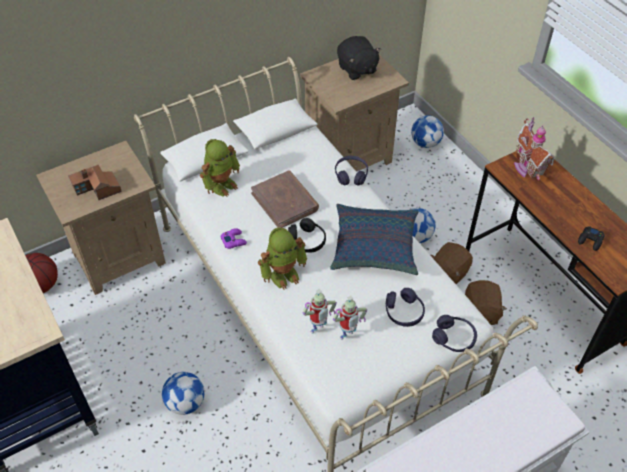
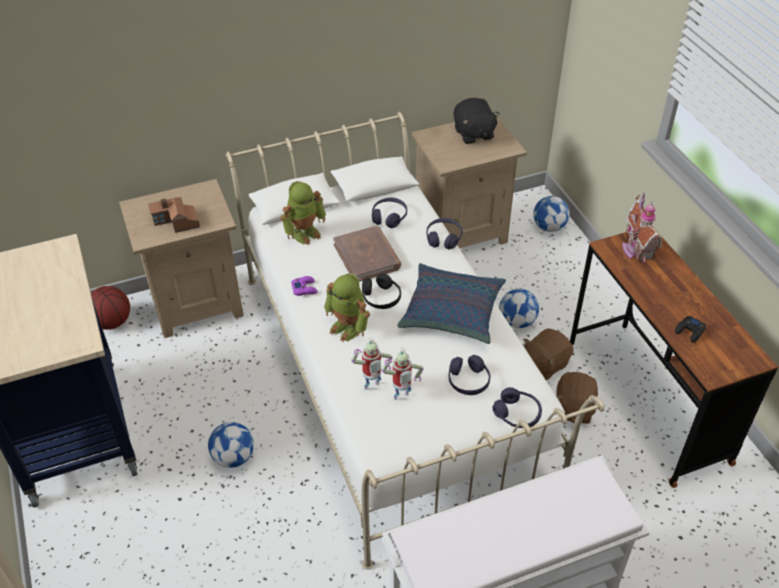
camera: 10 degrees right, 5 degrees down
(283, 274) = (348, 327): toy robot -> toy robot turned 60 degrees clockwise
(296, 160) = (389, 217): none -> purple headphones

